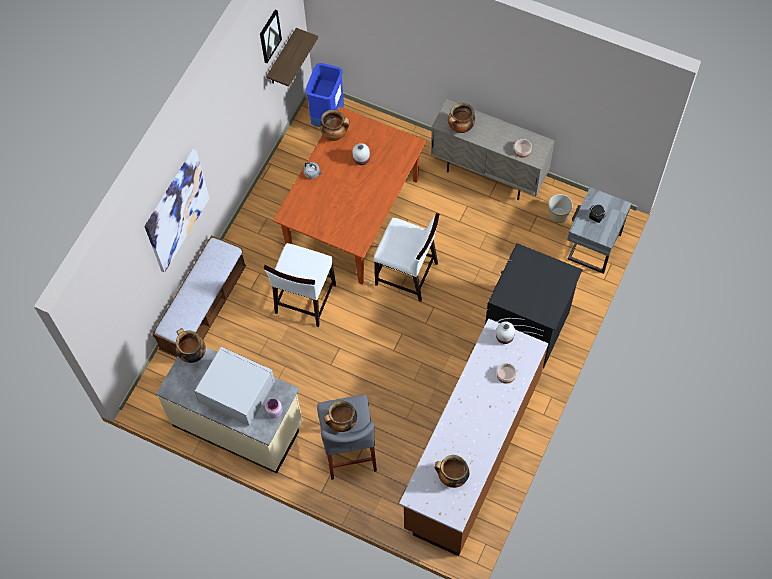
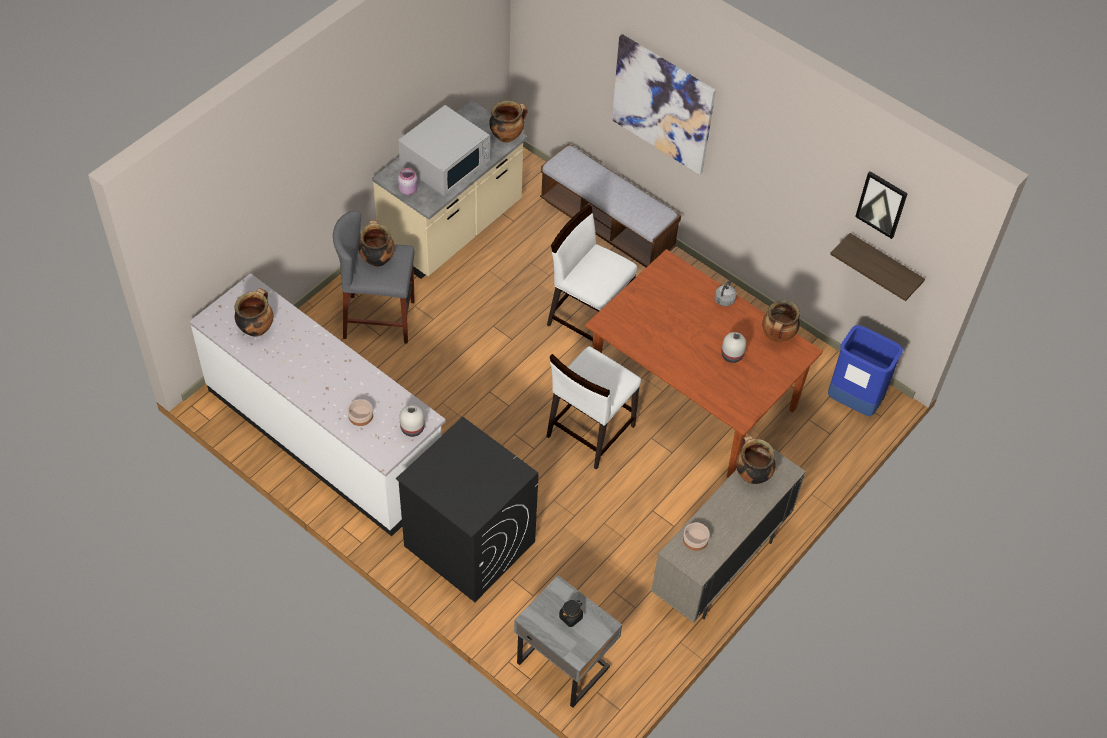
camera: 100 degrees right, 10 degrees down
(471, 452) = (325, 436): brown counter -> white counter
(558, 214) = (629, 636): planter -> none

